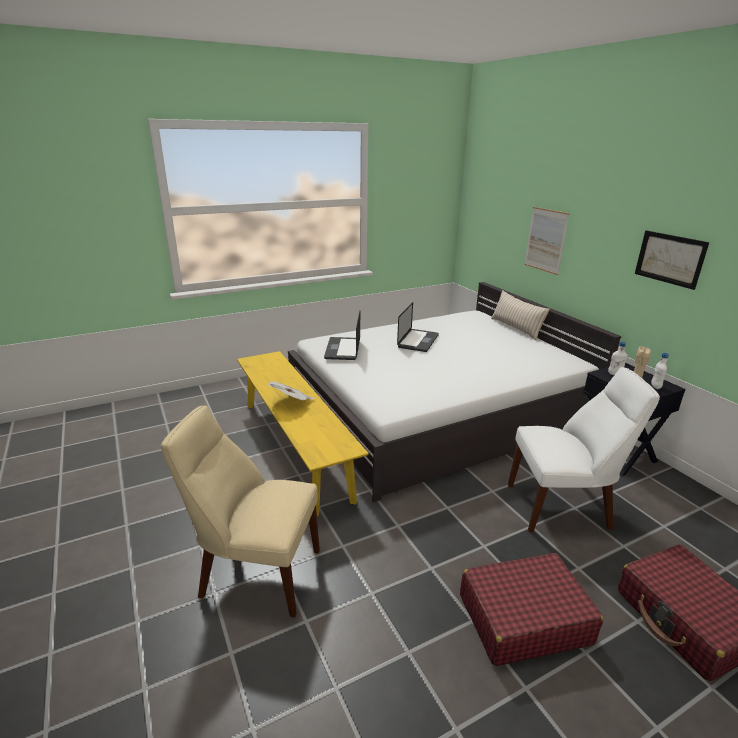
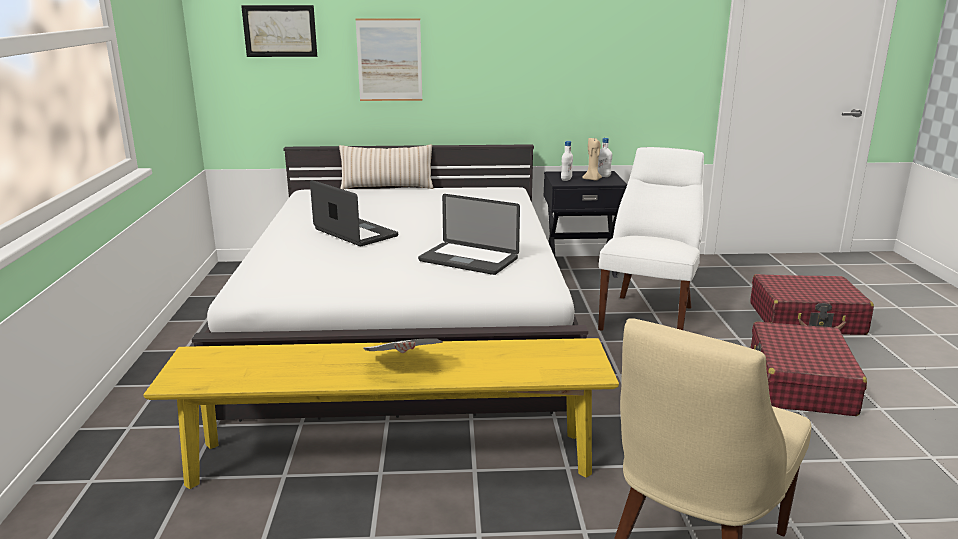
camera: 65 degrees left, 5 degrees down
(343, 349) = (316, 277): laptop -> laptop (468, 260)
(670, 259) = (563, 46): picture -> picture (280, 31)

